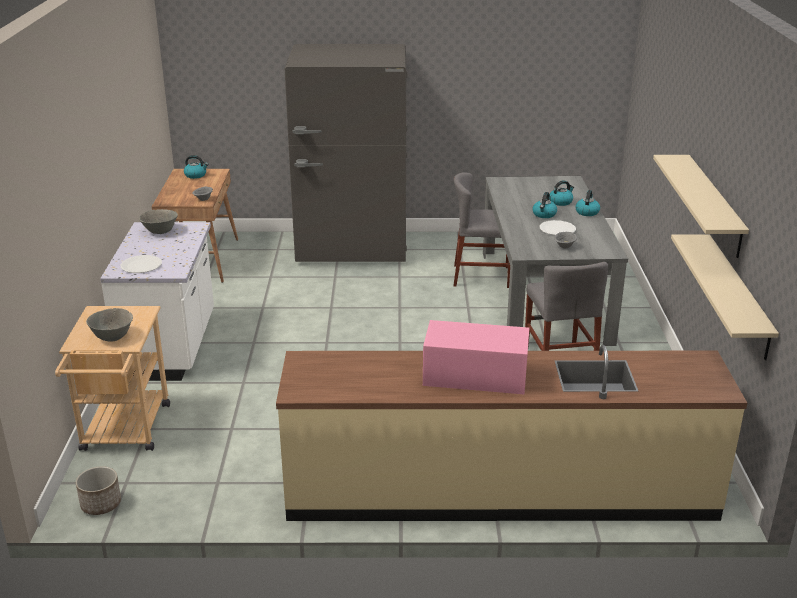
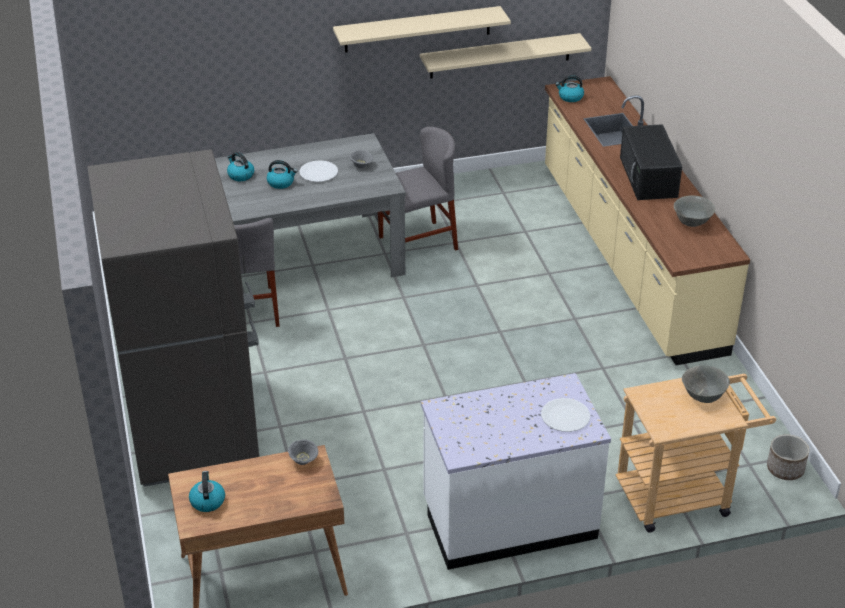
camera: 105 degrees left, 10 degrees up
(160, 232) = (469, 433): grey bowl -> grey bowl (692, 223)
(473, 376) = (649, 177): pink microwave -> black microwave
(587, 212) = (265, 158): kettle -> kettle (570, 97)

